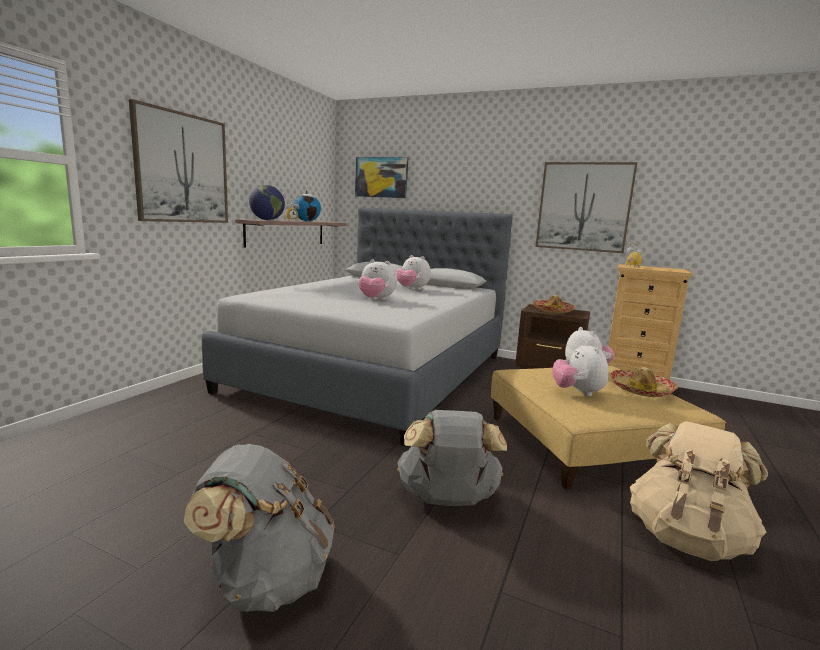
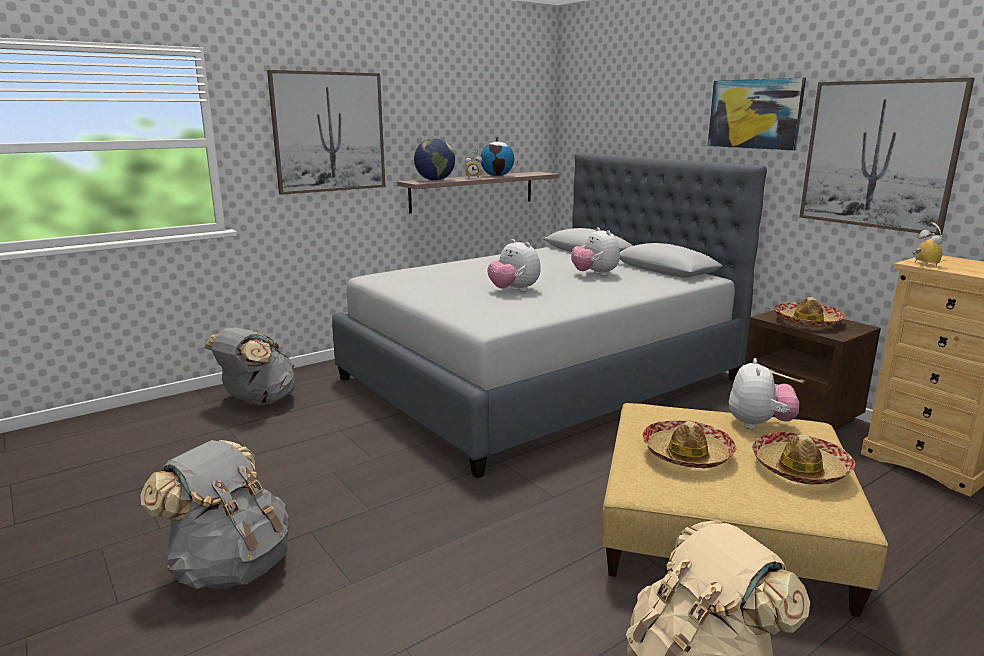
camera: 30 degrees right, 5 degrees up
(381, 177) = (605, 110): picture -> picture (754, 114)
(447, 500) = (455, 547): grey backpack -> grey backpack (258, 401)
(577, 392) = (687, 454): plush toy -> hat

